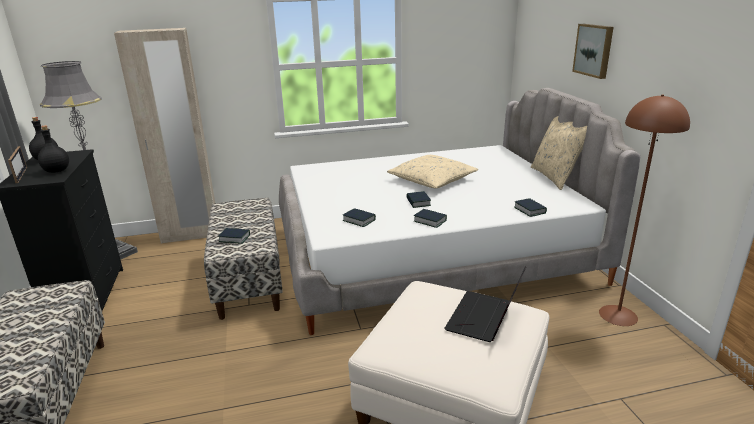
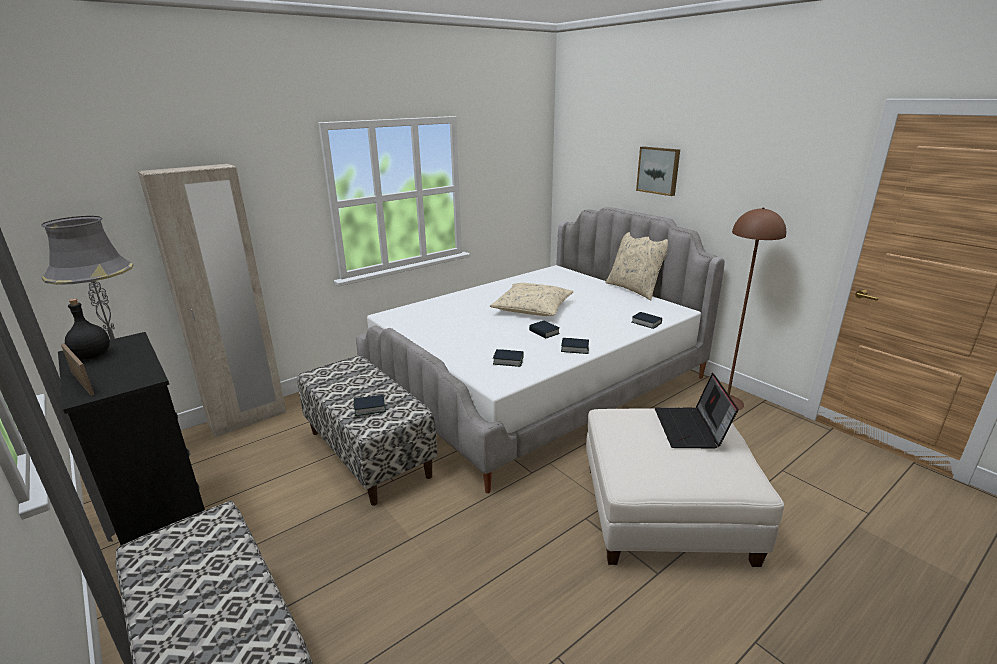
camera: 25 degrees left, 0 degrees up
(57, 171) = (135, 368): black bottle -> none

